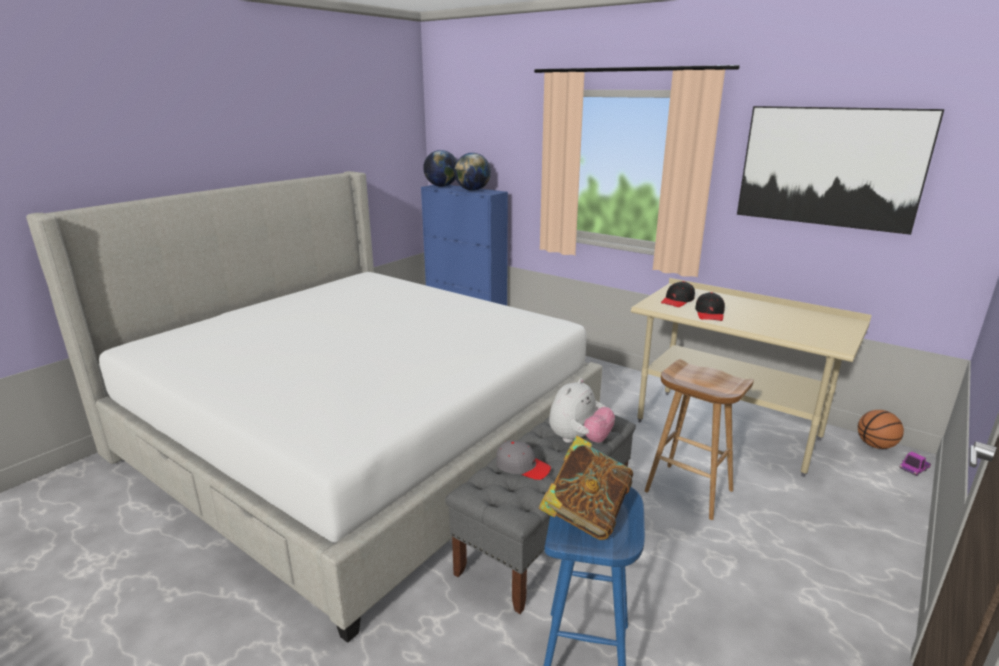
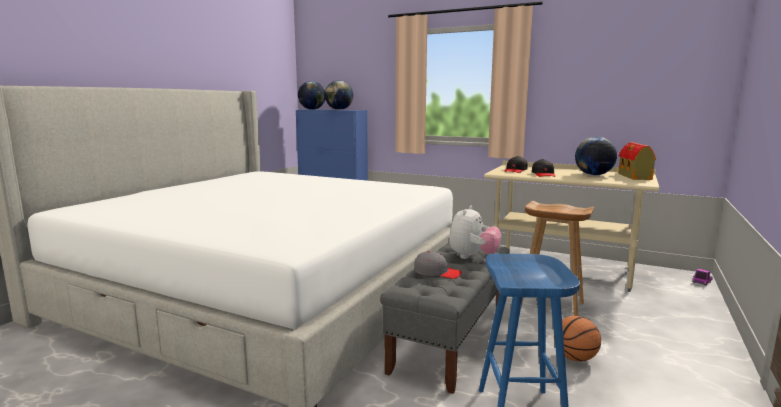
camera: 10 degrees left, 10 degrees down
(585, 515) = (521, 271): book -> none
(778, 319) = (593, 175): none -> globe
(829, 167) = (611, 69): picture -> none
(834, 327) = (634, 176): none -> toy house
(875, 445) = (669, 271): basketball -> basketball (575, 358)

